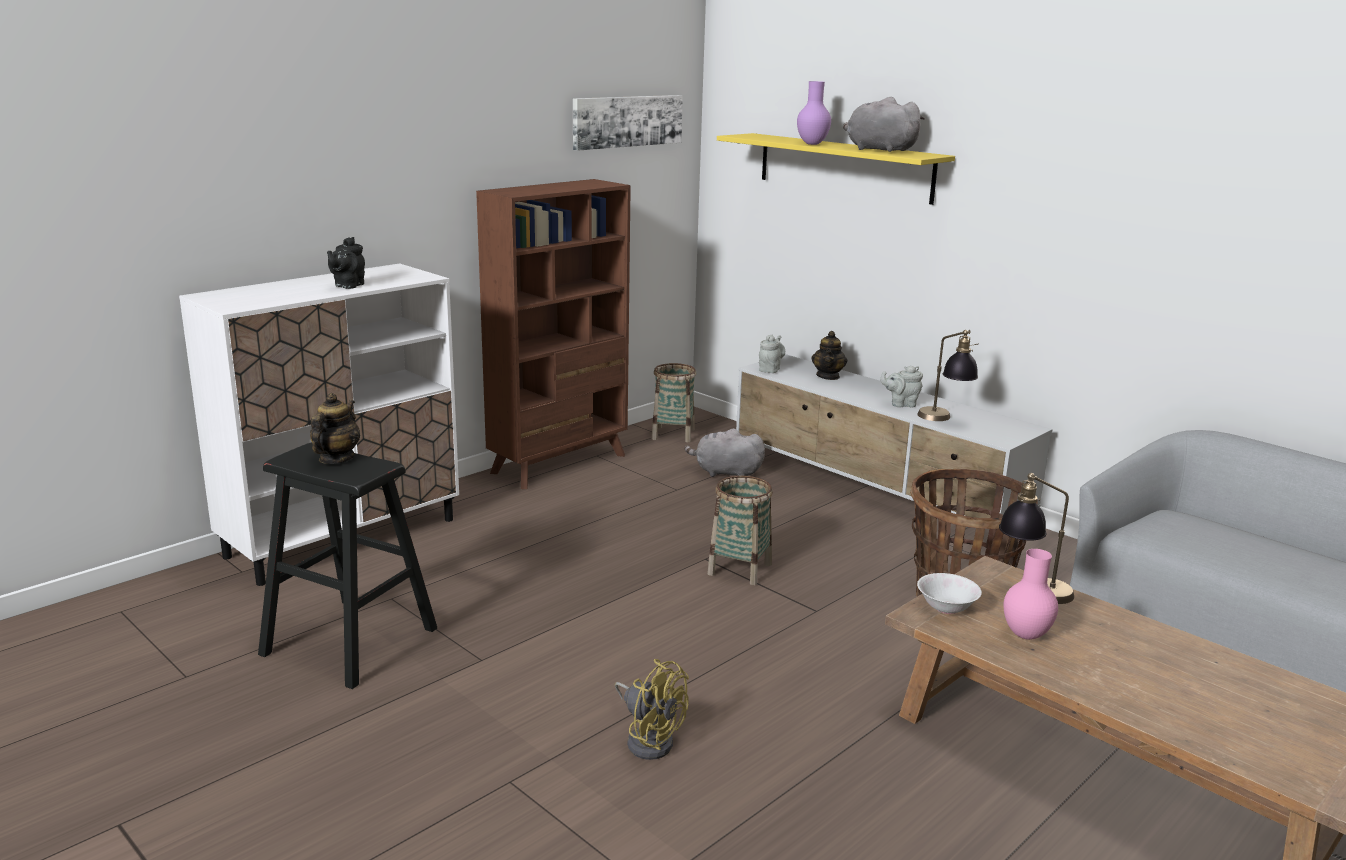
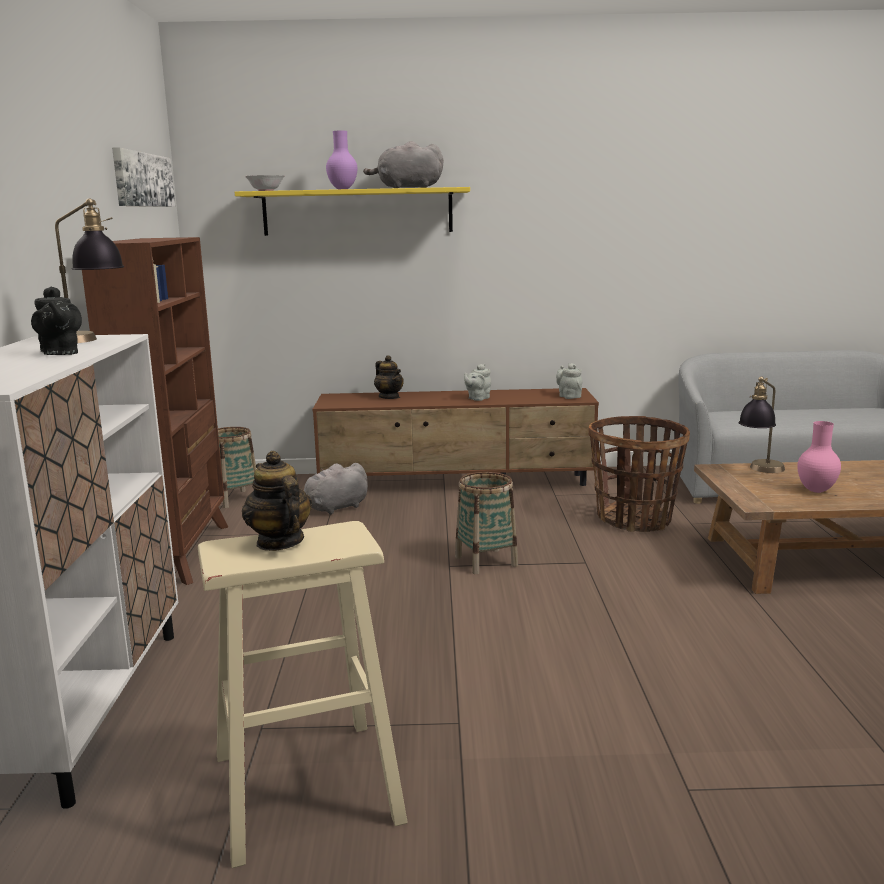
camera: 45 degrees left, 5 degrees down
(349, 641) = (305, 787): black stool -> beige stool
(649, 739) = (688, 694): yellow fan -> none
(770, 369) = (339, 403): grey teapot -> grey teapot (568, 396)
(875, 492) = (457, 483): white tv stand -> brown tv stand
(944, 420) = (524, 399): table lamp -> table lamp (90, 340)
(946, 608) = (755, 495): white bowl -> white bowl (265, 191)

